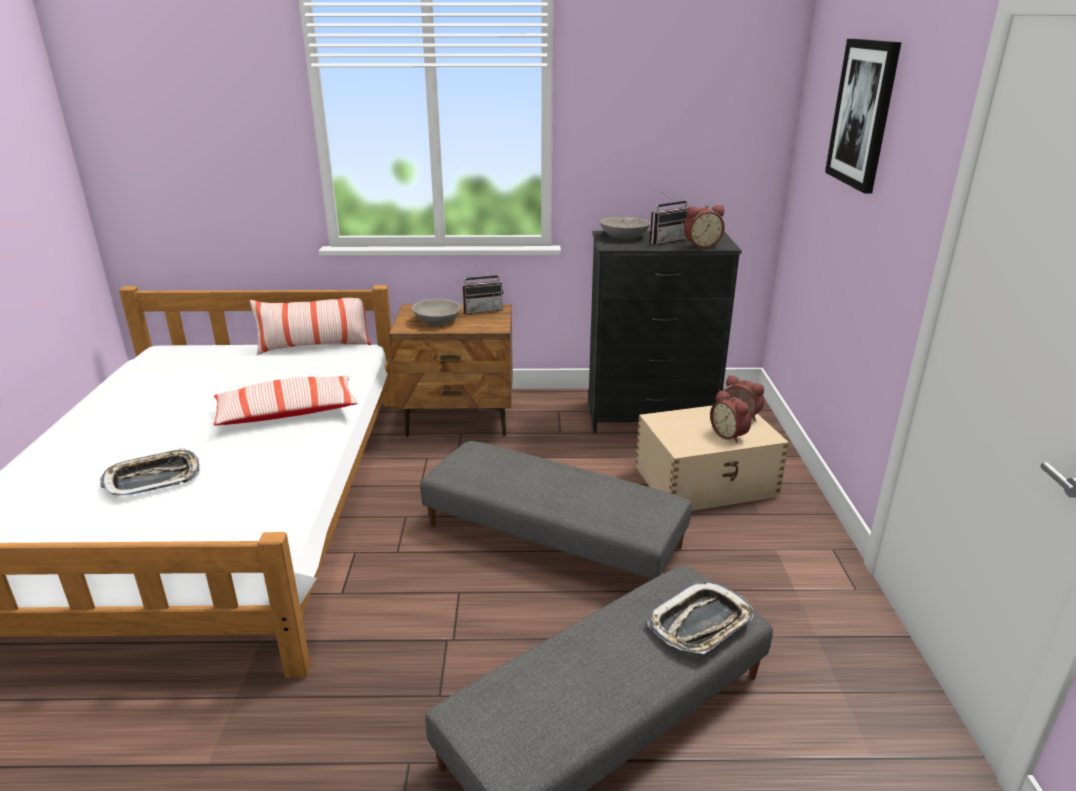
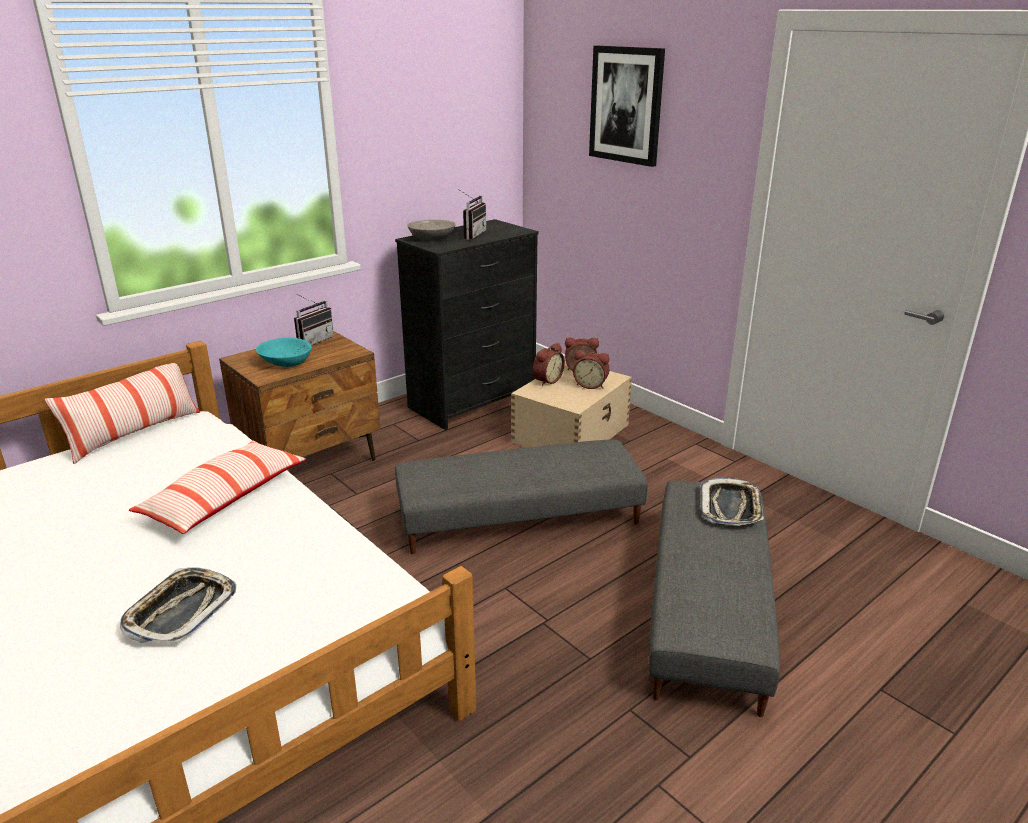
camera: 40 degrees left, 0 degrees up
(437, 320) = (285, 362): grey bowl -> turquoise bowl
(701, 245) = (504, 233): alarm clock -> alarm clock (546, 380)

